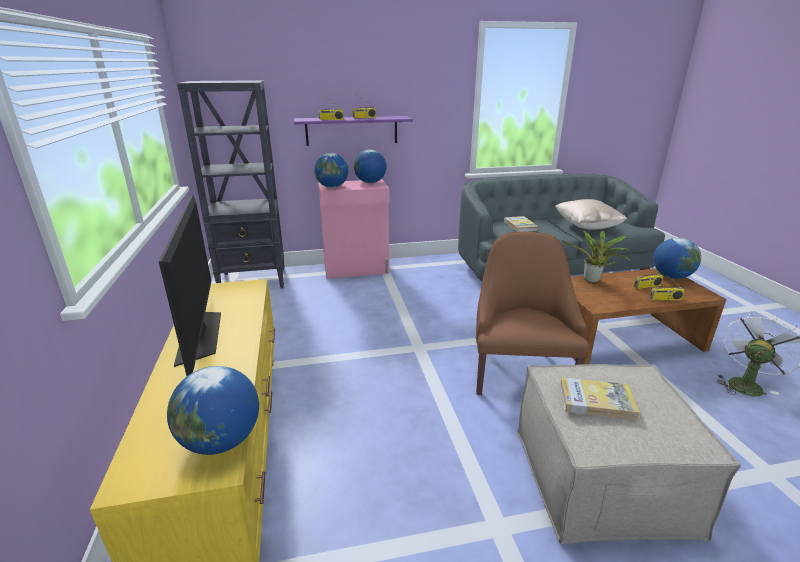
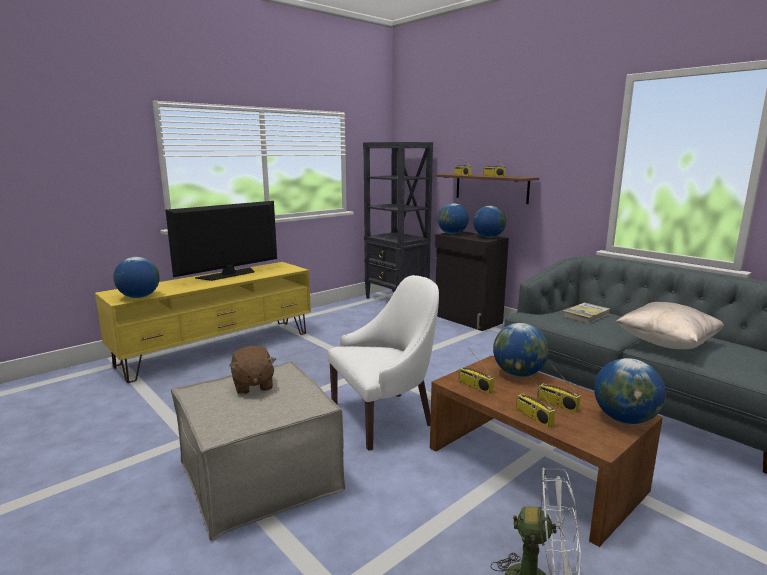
camera: 60 degrees right, 10 degrees down
(352, 130) = (491, 188): purple shelf -> brown shelf
(357, 270) = (467, 319): pink cabinet -> black cabinet
(519, 372) = (384, 416): brown armchair -> white armchair
(592, 281) = (518, 374): potted plant -> globe
(596, 401) = (253, 385): book -> brown plush toy
(609, 301) = (474, 386): none -> radio

